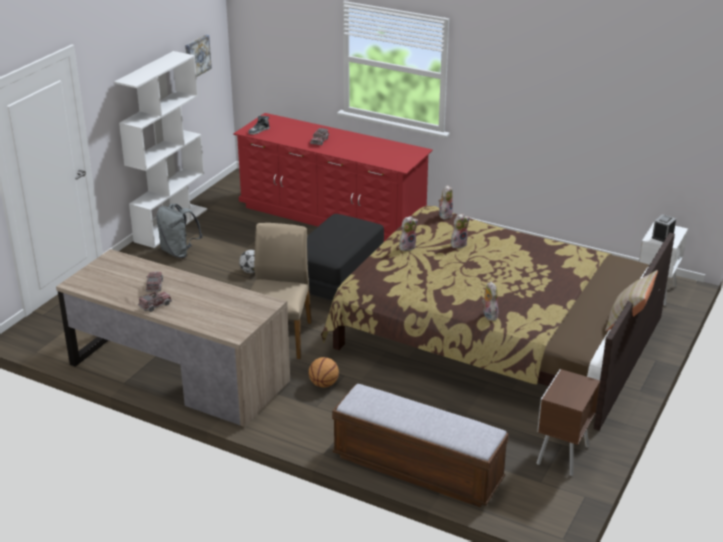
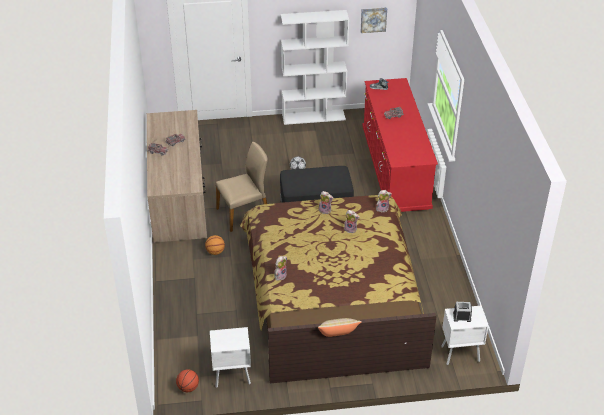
camera: 55 degrees right, 10 degrees up
(179, 252) = (289, 135): grey backpack -> none
(417, 468) = (172, 322): bench -> none
(553, 500) = (188, 388): none -> basketball
(561, 456) = (231, 376): brown nightstand -> white nightstand

